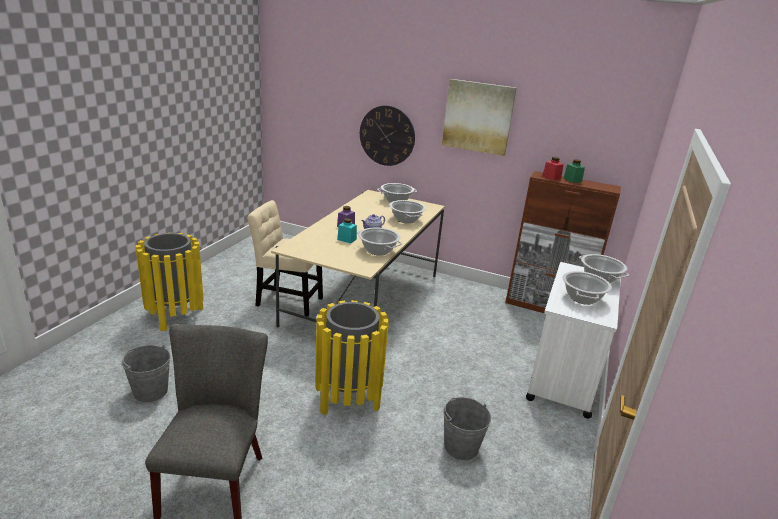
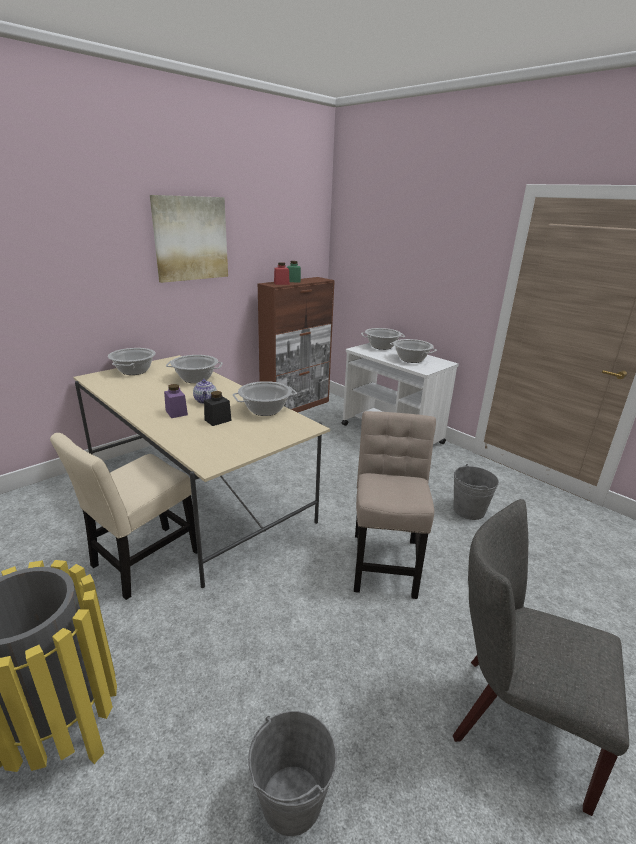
camera: 65 degrees left, 0 degrees up
(346, 239) = (218, 420): turquoise jar -> black jar
(348, 399) = (385, 560): yellow trash can -> beige chair
(387, 135) = (80, 291): wall clock -> none

